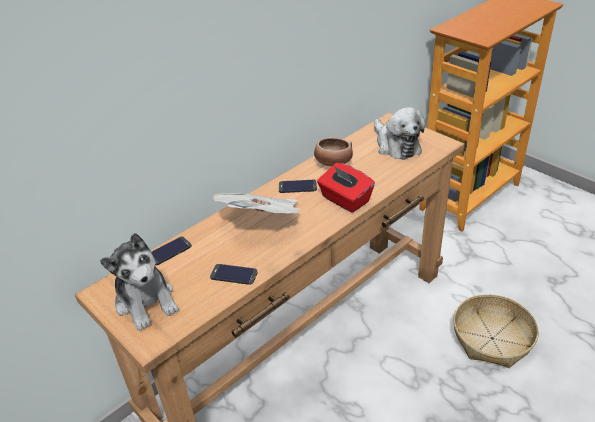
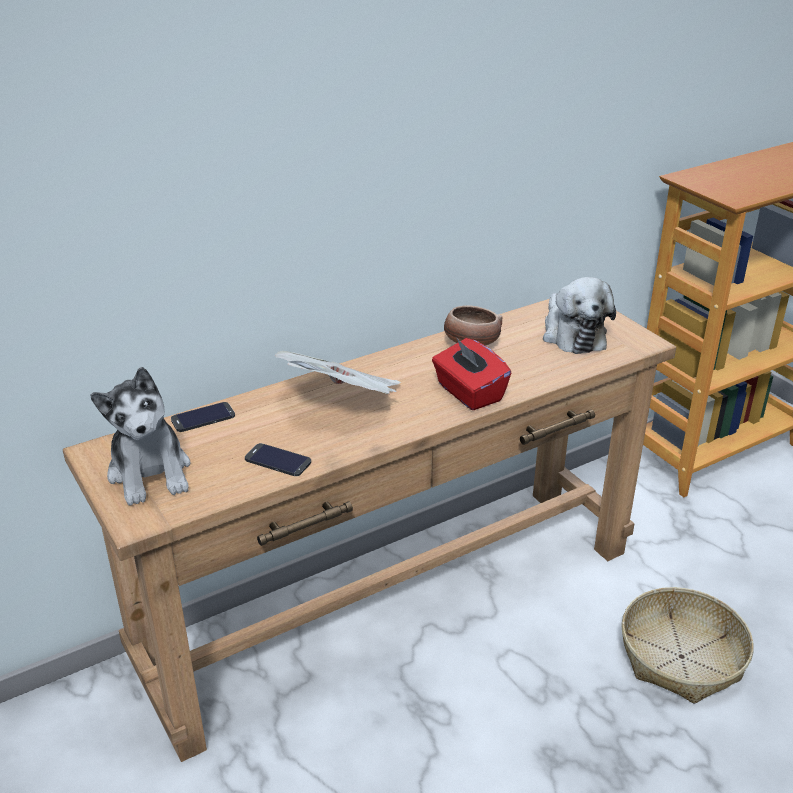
camera: 10 degrees right, 5 degrees down
(297, 186) = (408, 366): phone -> none

